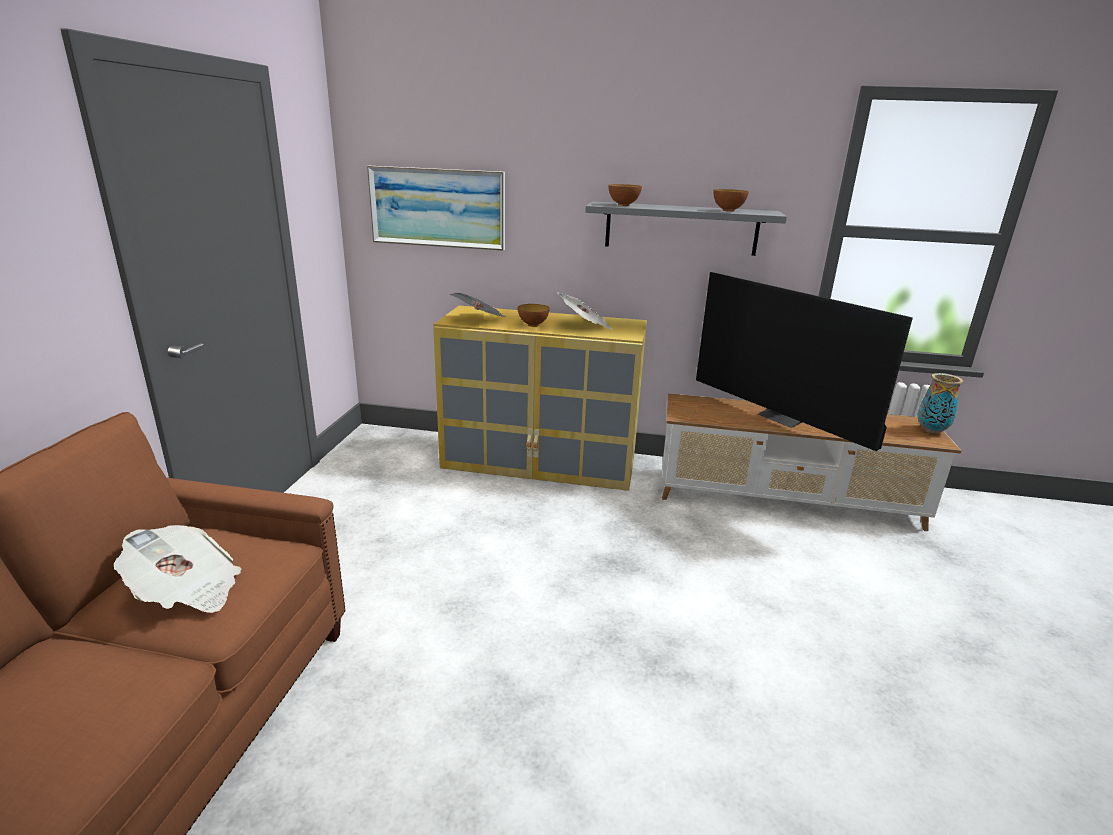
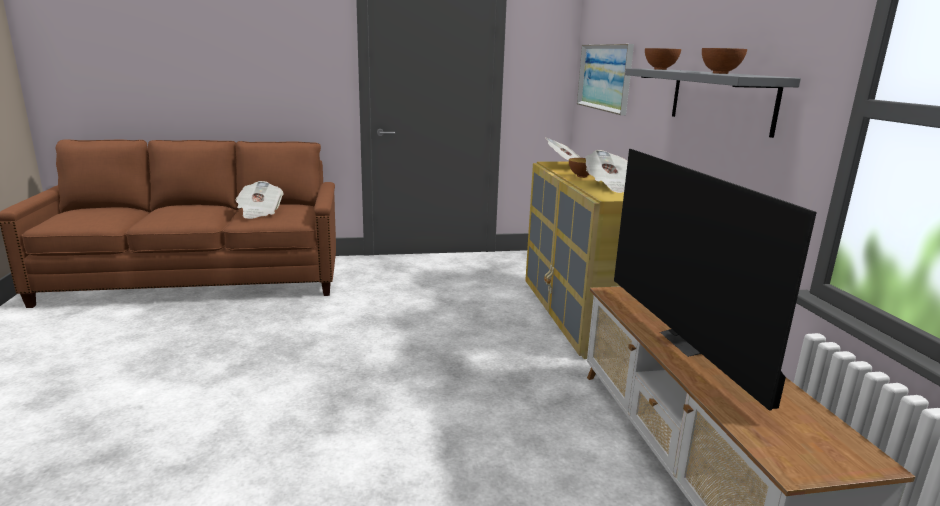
camera: 70 degrees right, 5 degrees down
(782, 418) = (689, 343): television -> television turned 45 degrees counterclockwise
(931, 430) = (838, 466): vase -> none

